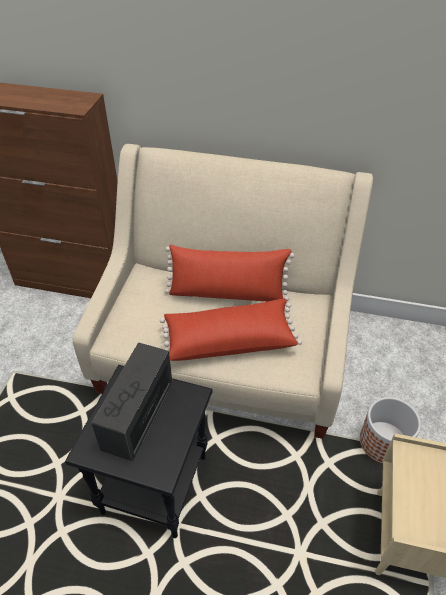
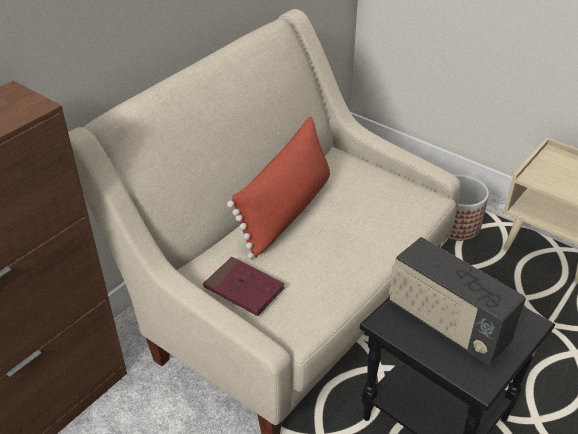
camera: 65 degrees left, 5 degrees down
(137, 300) = (244, 289): none -> red book
(229, 340) = (358, 231): red pillow -> none

